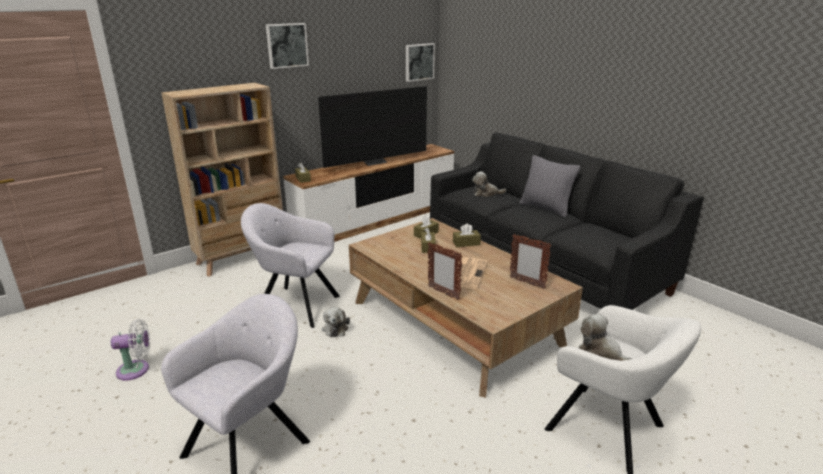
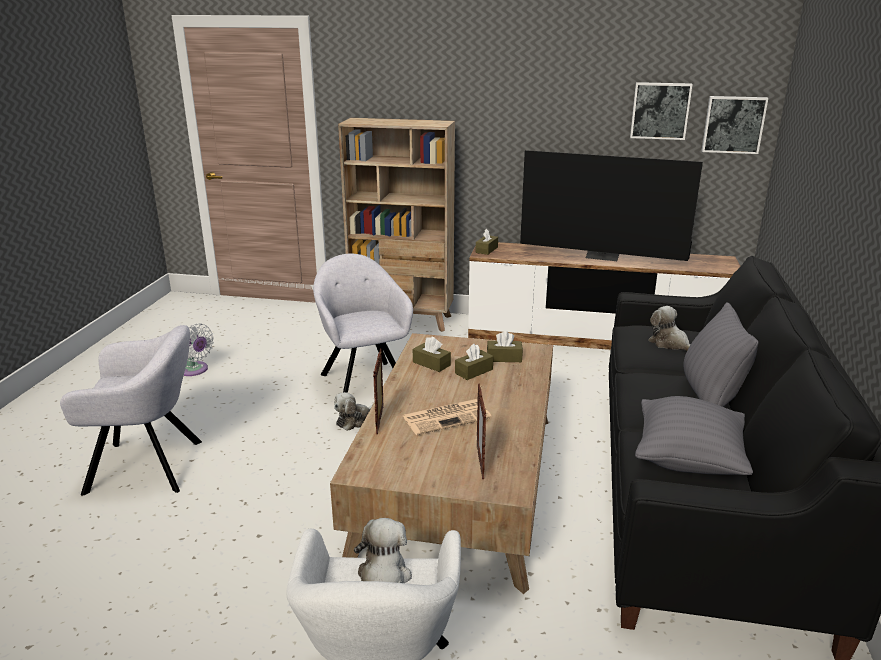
camera: 50 degrees right, 0 degrees up
(286, 45) = (508, 80): picture -> picture (660, 110)
(466, 243) = (521, 388): brown tissue box -> brown tissue box (431, 364)
(593, 235) = (688, 460): none -> grey pillow

